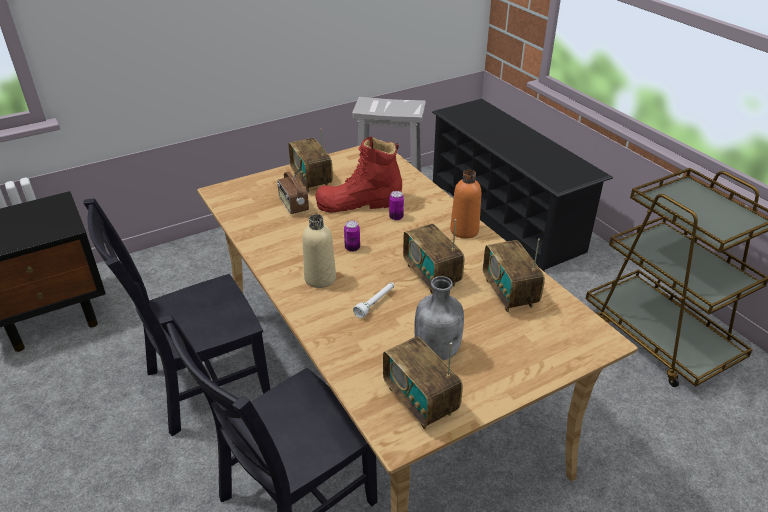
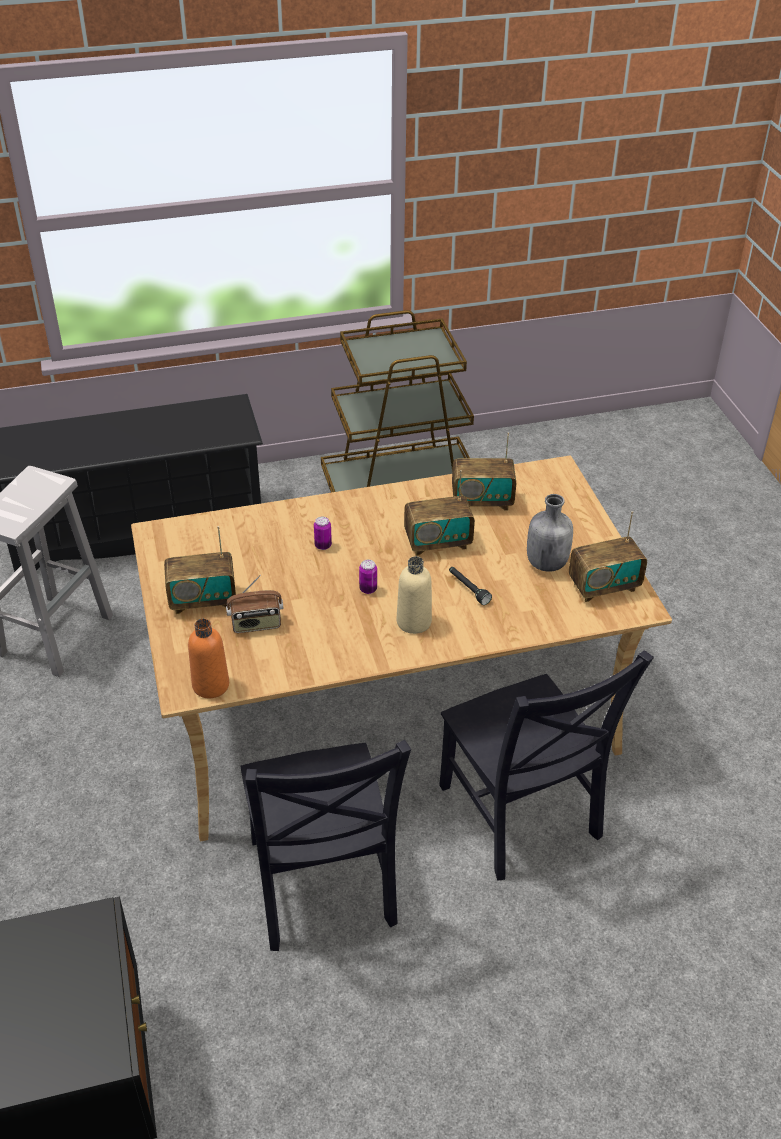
camera: 75 degrees left, 5 degrees up
(359, 203) = (279, 568): red boot -> none
(375, 303) = (468, 589): white flashlight -> black flashlight
(464, 231) = (371, 503): orange bottle -> orange bottle (211, 685)

